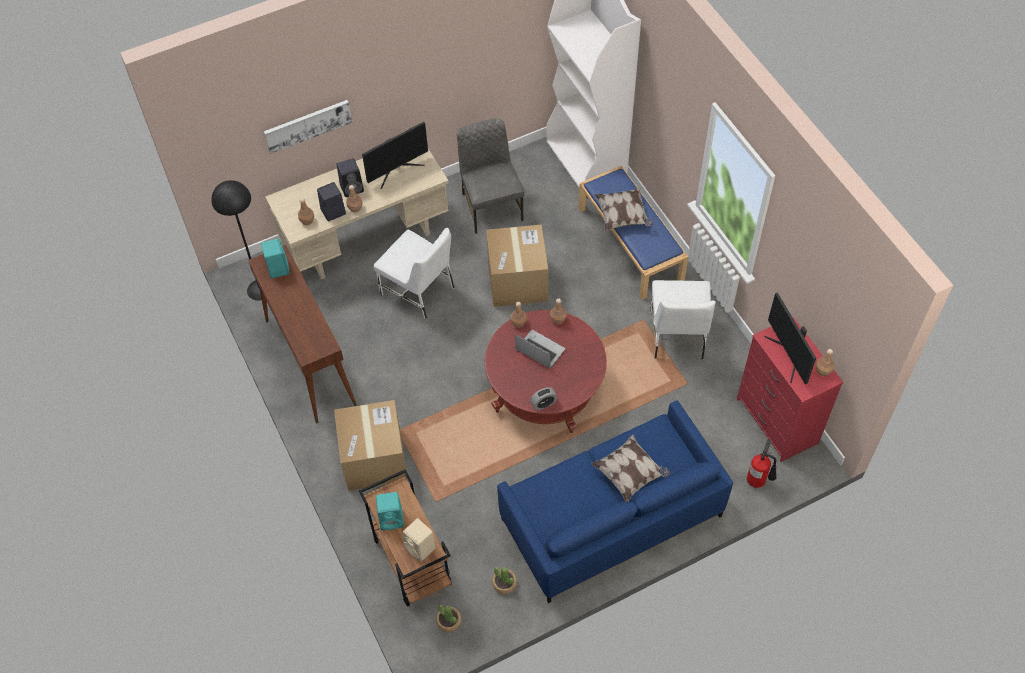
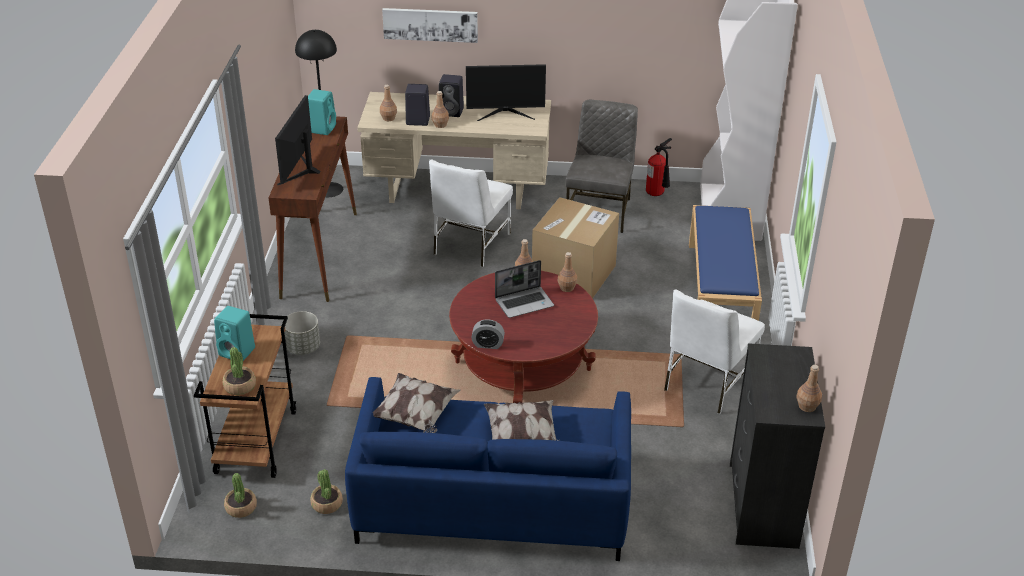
camera: 30 degrees right, 20 degrees down
(374, 459) = (303, 347): cardboard box -> grey planter
(419, 291) = (470, 244): white chair -> white chair turned 45 degrees clockwise
(421, 548) = (240, 386): beige speaker -> potted plant
(539, 350) = (524, 303): laptop -> laptop turned 90 degrees clockwise
(623, 216) = (714, 242): pillow -> pillow (416, 416)
(759, 480) = (693, 549): fire extinguisher -> fire extinguisher (657, 194)
(776, 421) = (762, 505): red dresser -> black dresser
(789, 355) = (776, 376): monitor -> monitor (301, 170)

